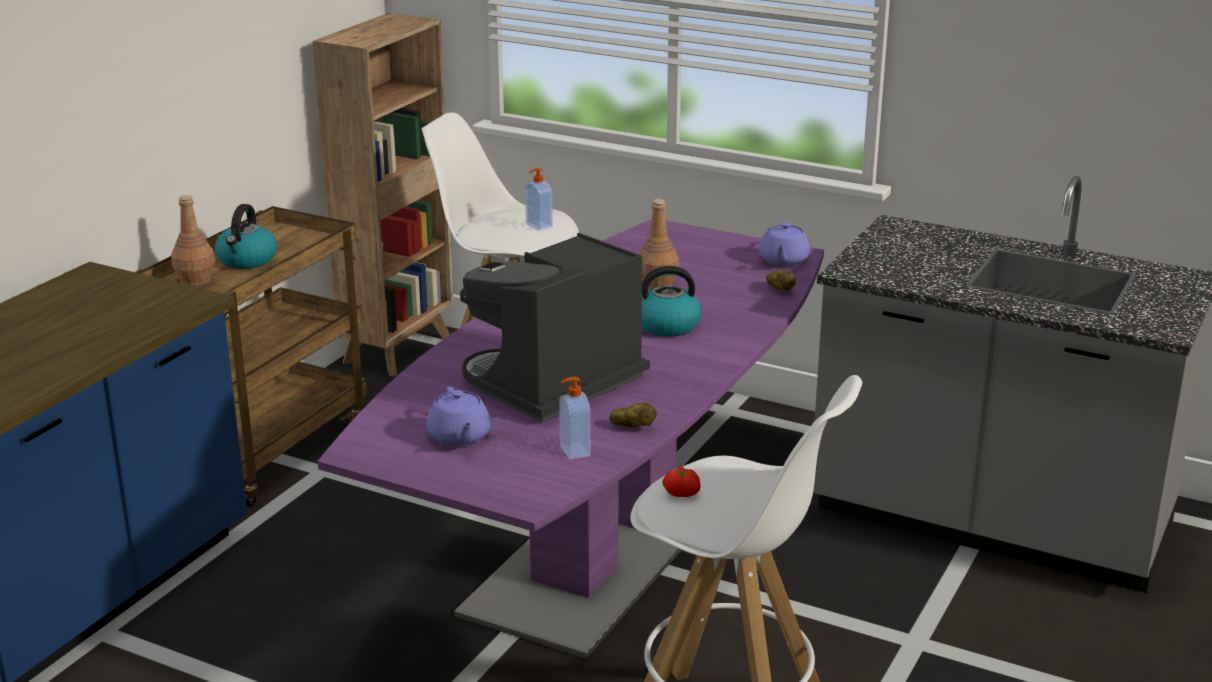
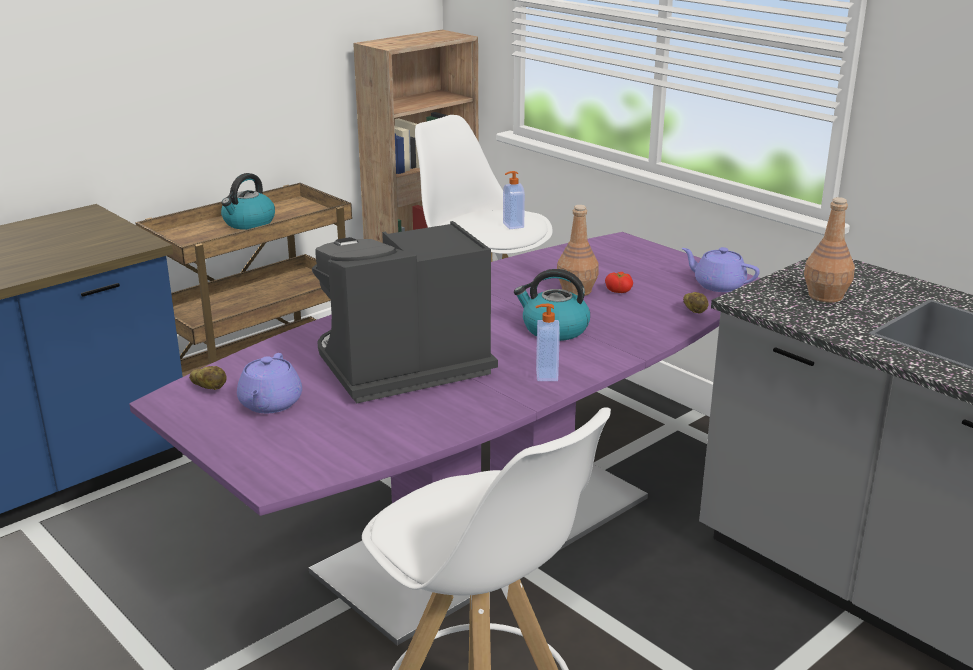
camera: 20 degrees right, 0 degrees up
(195, 280) = (193, 233): brown bottle -> brown bottle (824, 296)
(573, 451) = (361, 438): soap dispenser -> soap dispenser (545, 375)
(633, 427) = (440, 424): potato -> potato (209, 389)
(682, 492) = (432, 504): tomato -> tomato (619, 290)
(783, 261) = (718, 285): purple teapot -> purple teapot turned 90 degrees clockwise

